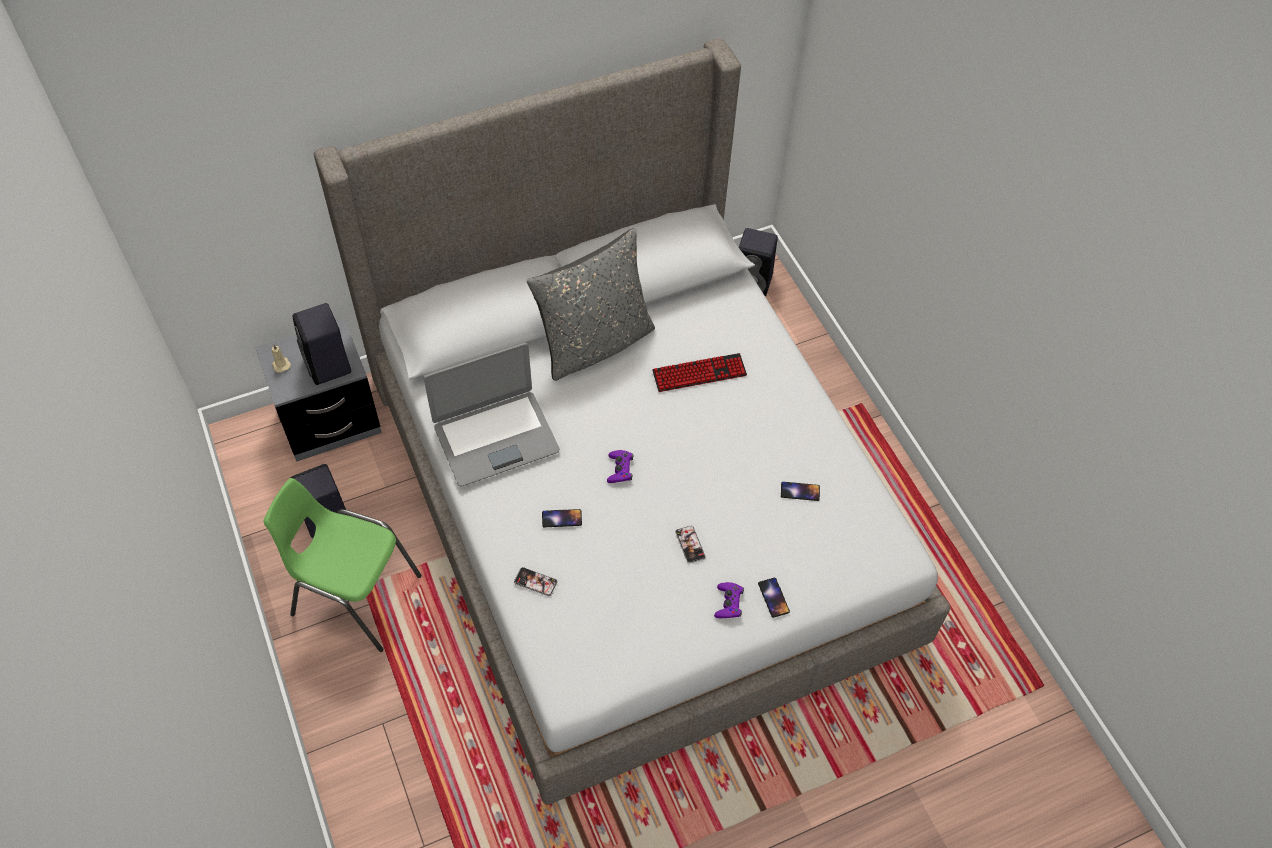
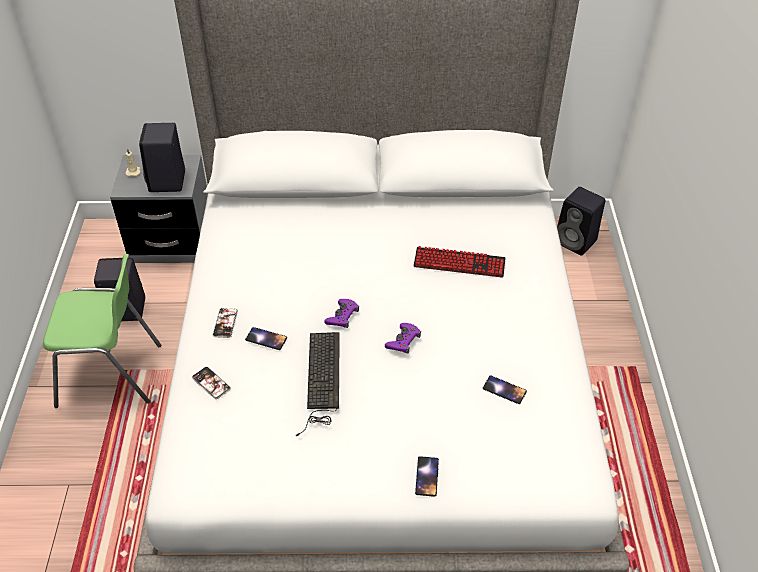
camera: 25 degrees right, 10 degrees down
(355, 595) = (111, 375): green chair -> green chair turned 135 degrees clockwise
(495, 437) = (250, 259): laptop -> none
(595, 344) = (379, 215): grey pillow -> none
(637, 542) = (321, 380): none -> keyboard
(690, 544) = (371, 400): phone -> phone (225, 323)
(728, 603) = (379, 465): purple game controller -> purple game controller (403, 341)

